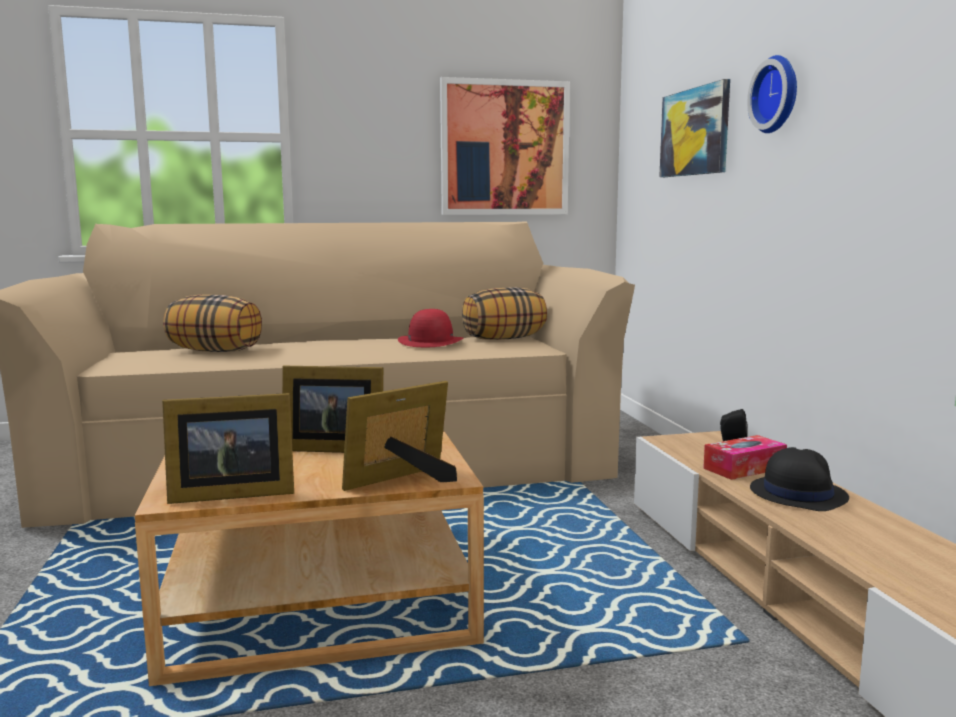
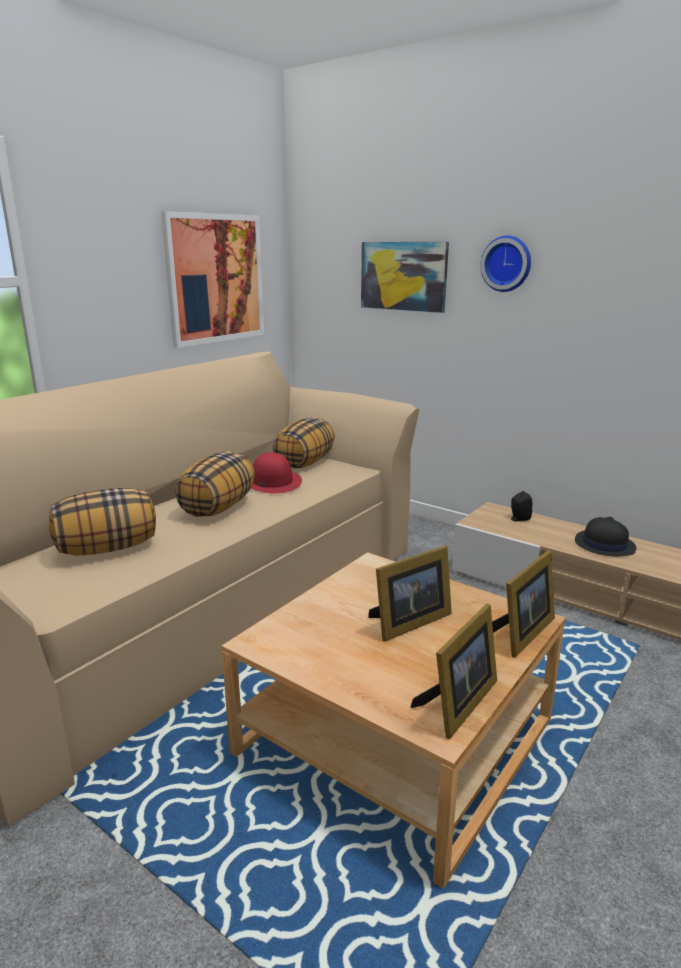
camera: 40 degrees left, 10 degrees up
(341, 345) = (218, 508): none -> pillow
(404, 481) = (521, 633): picture frame -> picture frame turned 150 degrees counterclockwise
(744, 468) = (550, 533): tissue box -> none

